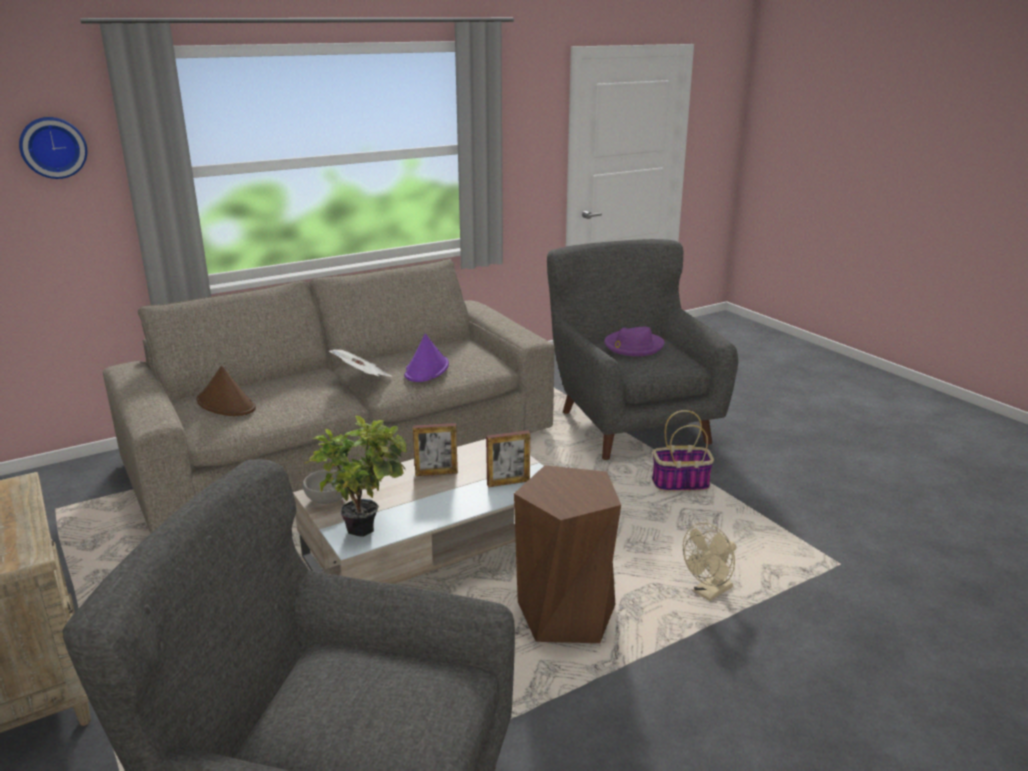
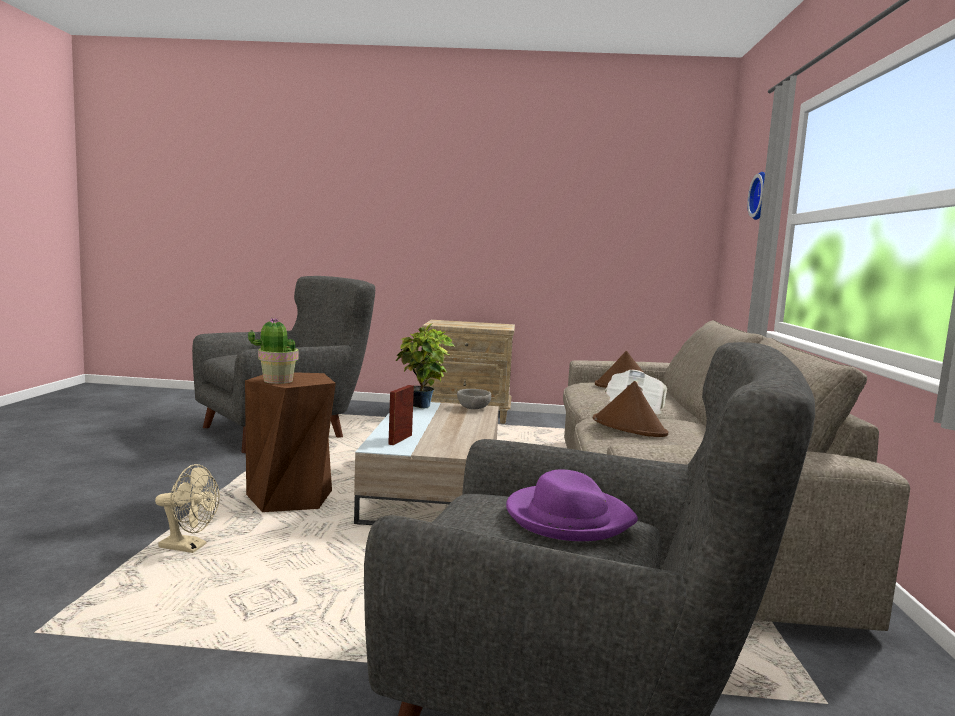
camera: 125 degrees right, 15 degrees down
(426, 370) = (629, 427): purple hat -> brown hat
(436, 473) = (457, 430): picture frame -> none
(593, 489) = (277, 381): none -> potted plant
(679, 484) = (341, 634): basket -> none
(709, 592) = (189, 547): beige fan -> beige fan turned 105 degrees clockwise

